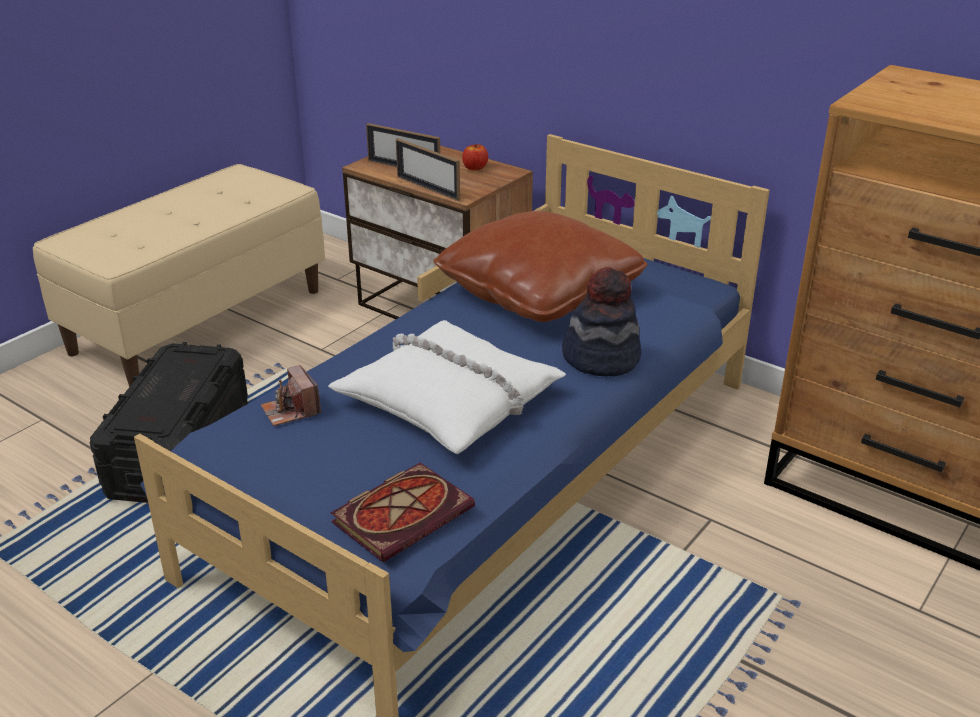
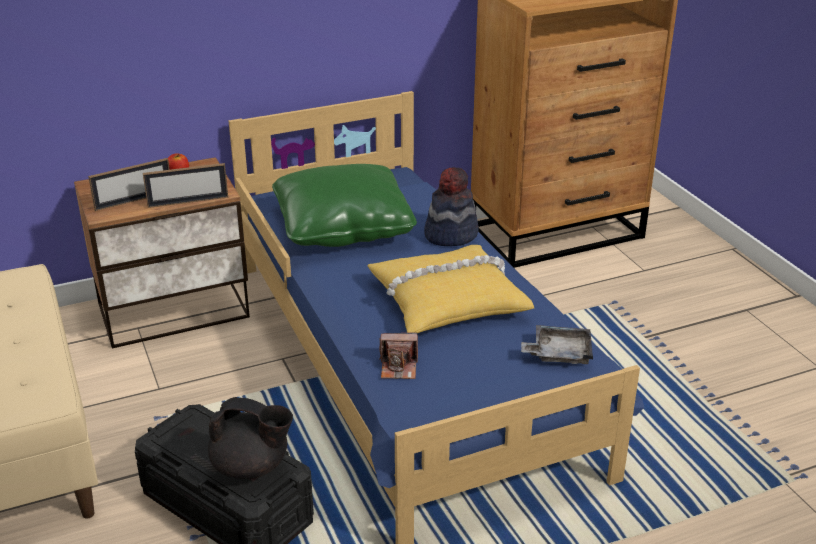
camera: 60 degrees left, 0 degrees up
(155, 410) = (251, 466): none -> black teapot
(404, 513) = (559, 353): book -> grey tray
(450, 400) = (447, 300): white pillow -> yellow pillow
(539, 292) = (343, 227): brown pillow -> green pillow

